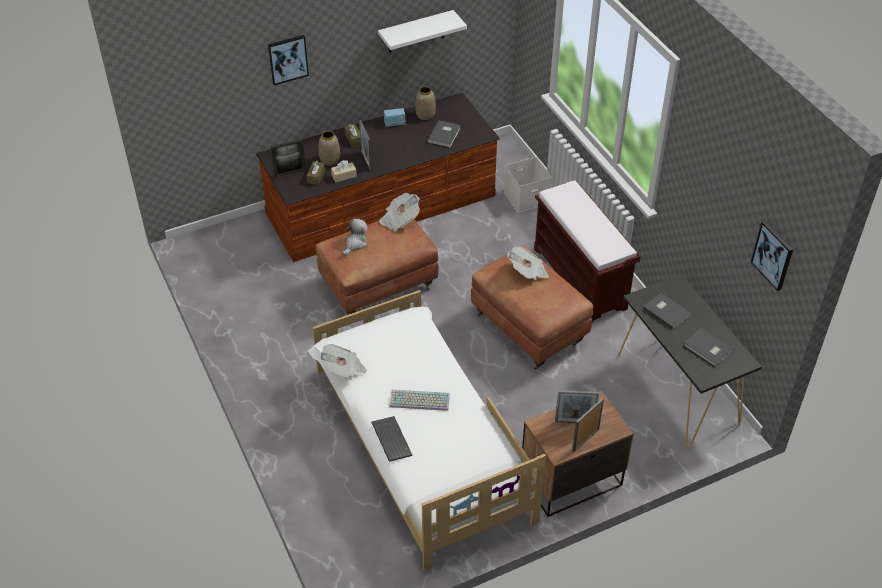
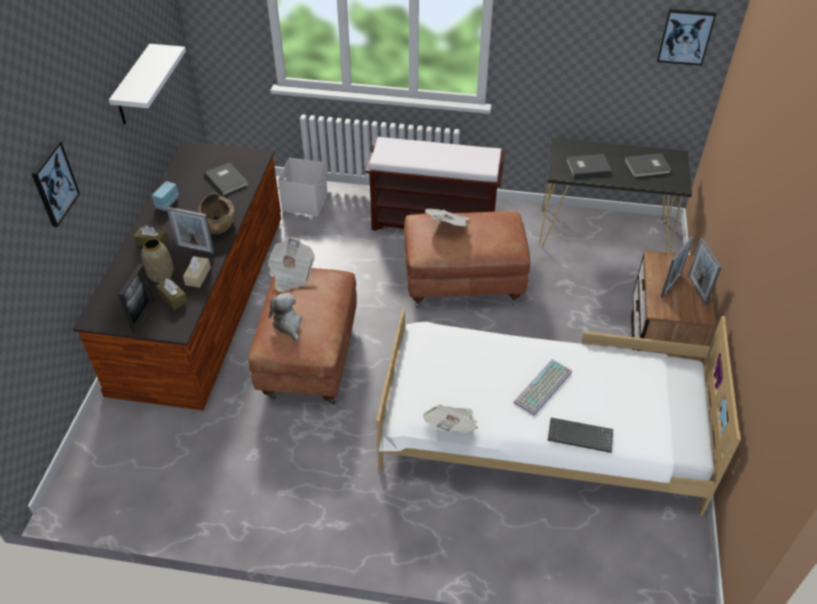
camera: 55 degrees left, 0 degrees up
(399, 156) = (218, 223): none -> brown bowl
(425, 115) = (183, 178): vase -> none

